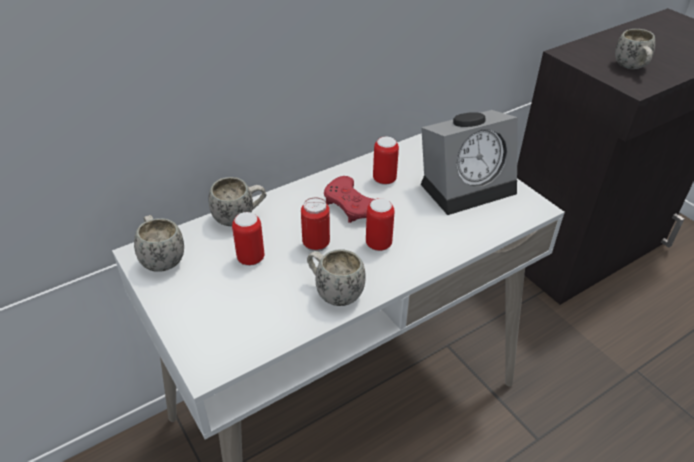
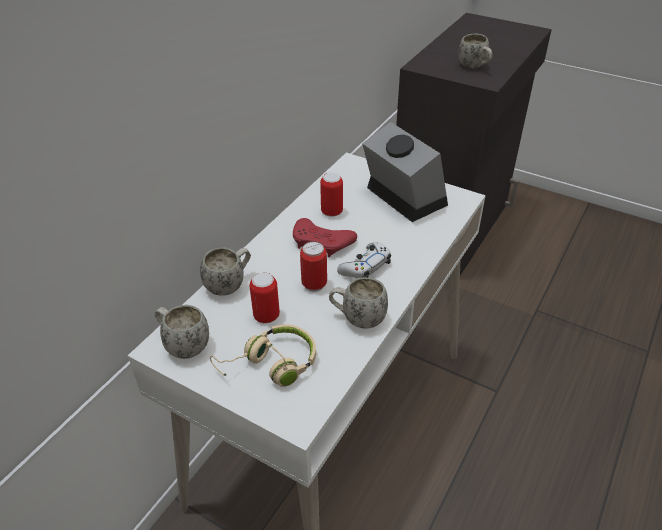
camera: 25 degrees left, 0 degrees up
(221, 306) = (270, 365): none -> beige headphones
(378, 244) = (365, 267): can -> white game controller
(468, 185) = (401, 196): alarm clock -> alarm clock turned 75 degrees counterclockwise

